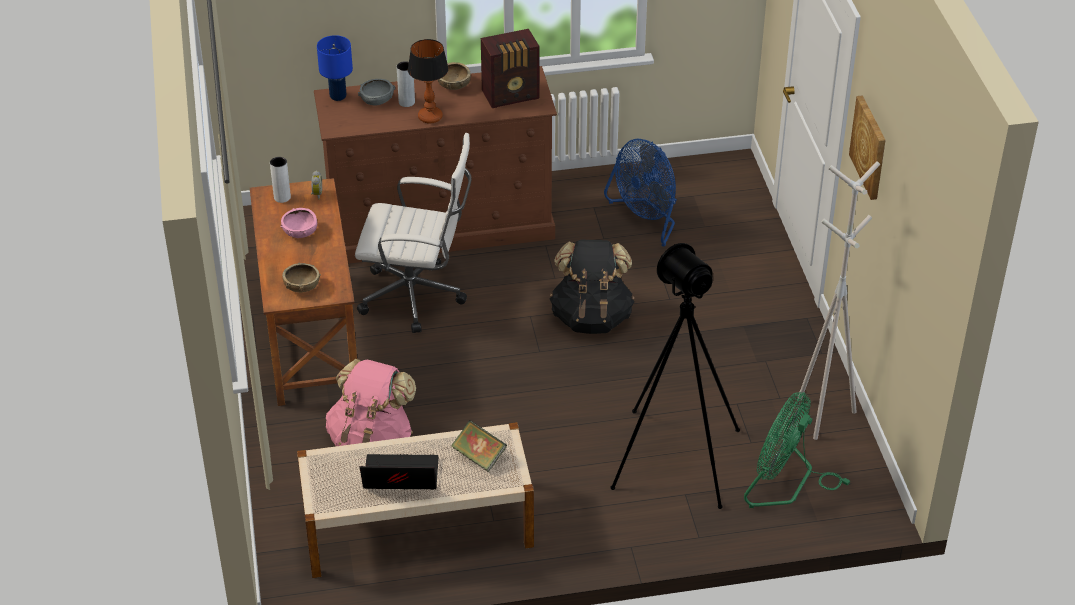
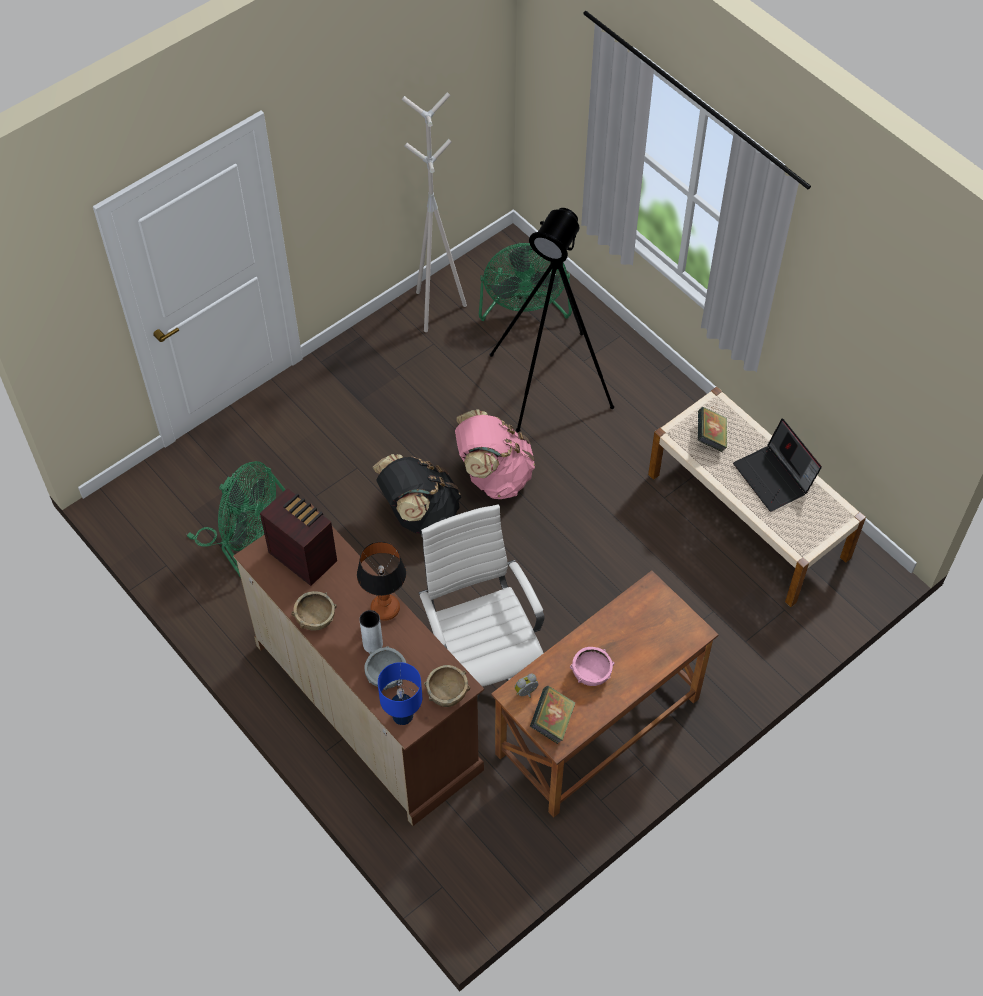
camera: 120 degrees left, 15 degrees up
(282, 197) = (552, 721): white vase -> book
(301, 287) = (664, 623): brown bowl -> brown bowl (447, 692)
(372, 442) = (685, 599): pink backpack -> pink backpack (493, 475)
(648, 215) = (244, 536): blue fan -> green fan
(870, 147) = (337, 148): picture -> none

